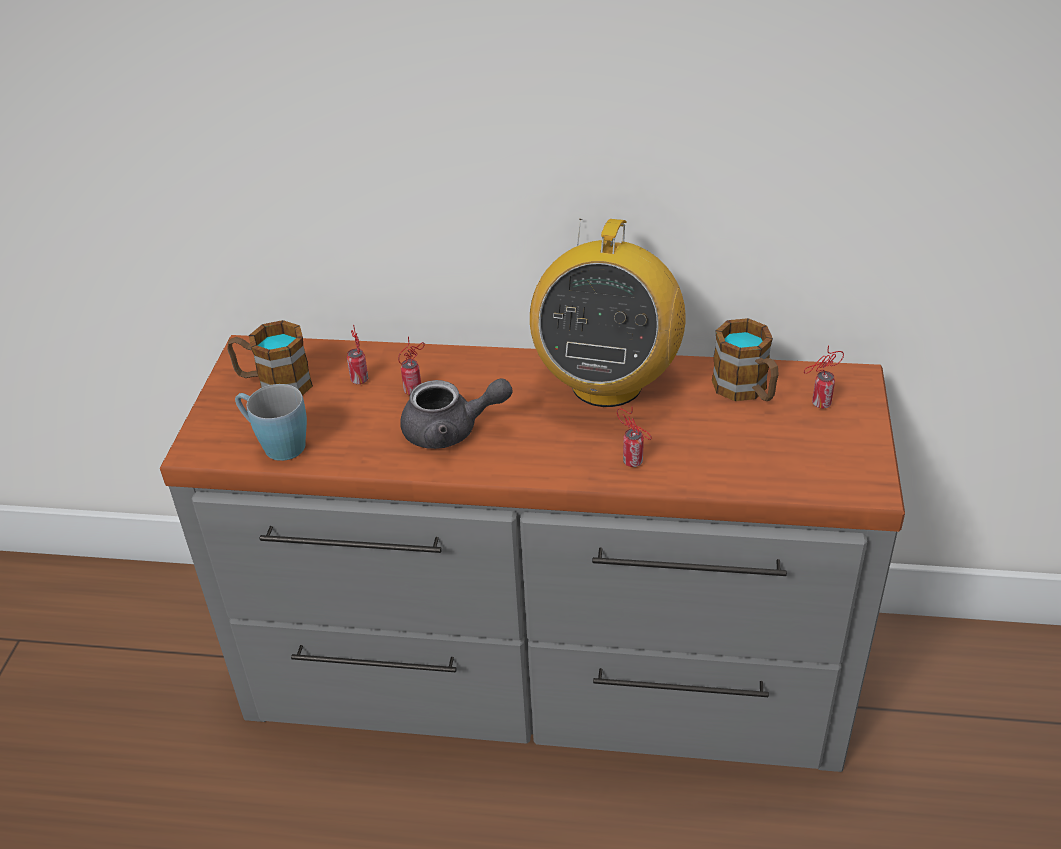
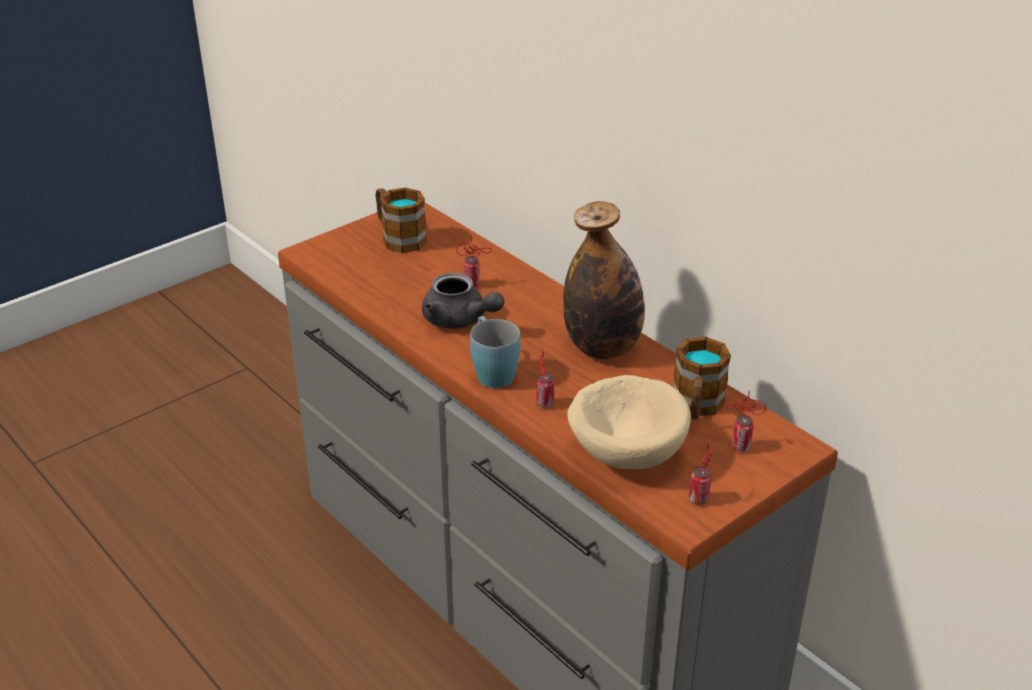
camera: 40 degrees right, 5 degrees down
(275, 444) = (352, 272): blue mug -> blue mug (492, 371)
(359, 378) = (451, 260): can -> can (699, 498)
(606, 383) = (602, 347): radio -> bottle
(750, 459) = (627, 450): none -> beige bowl

